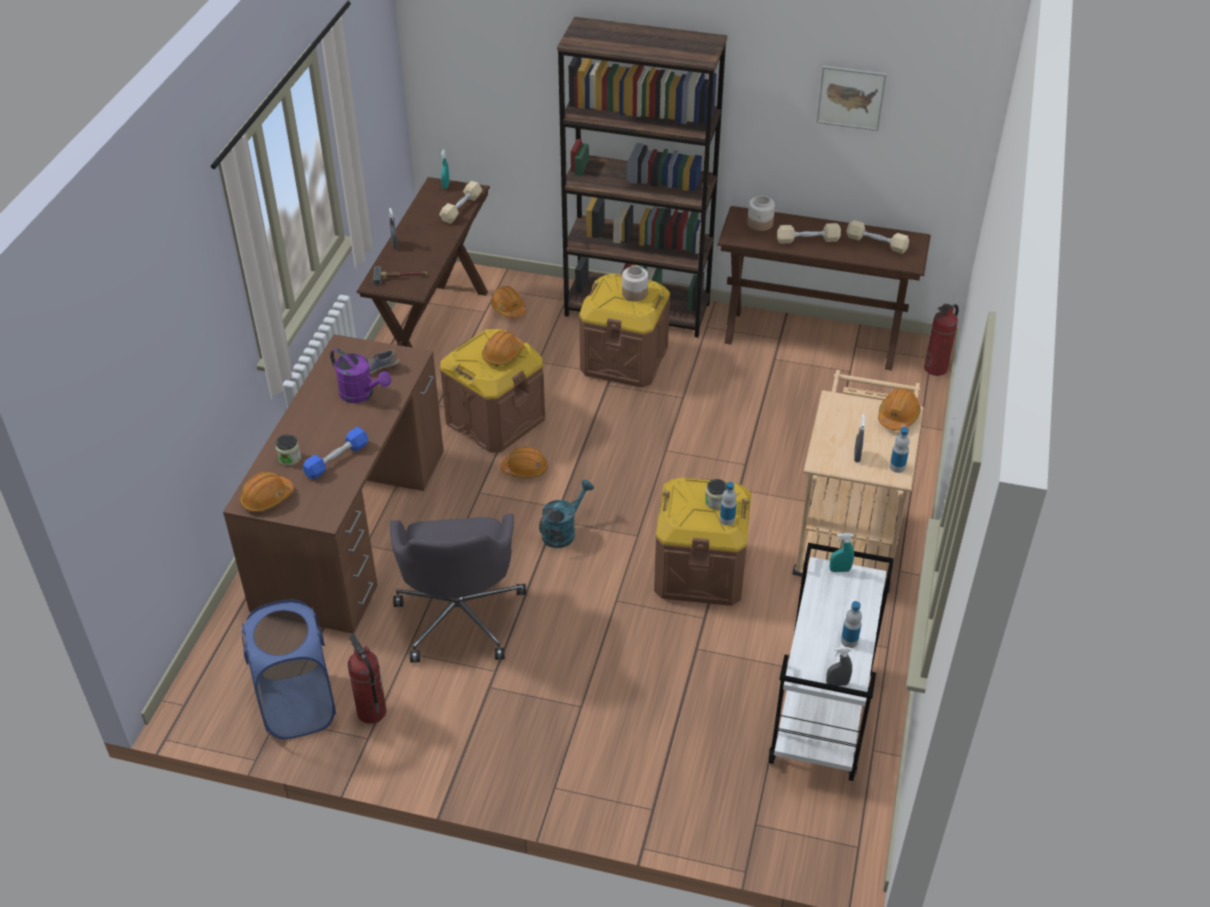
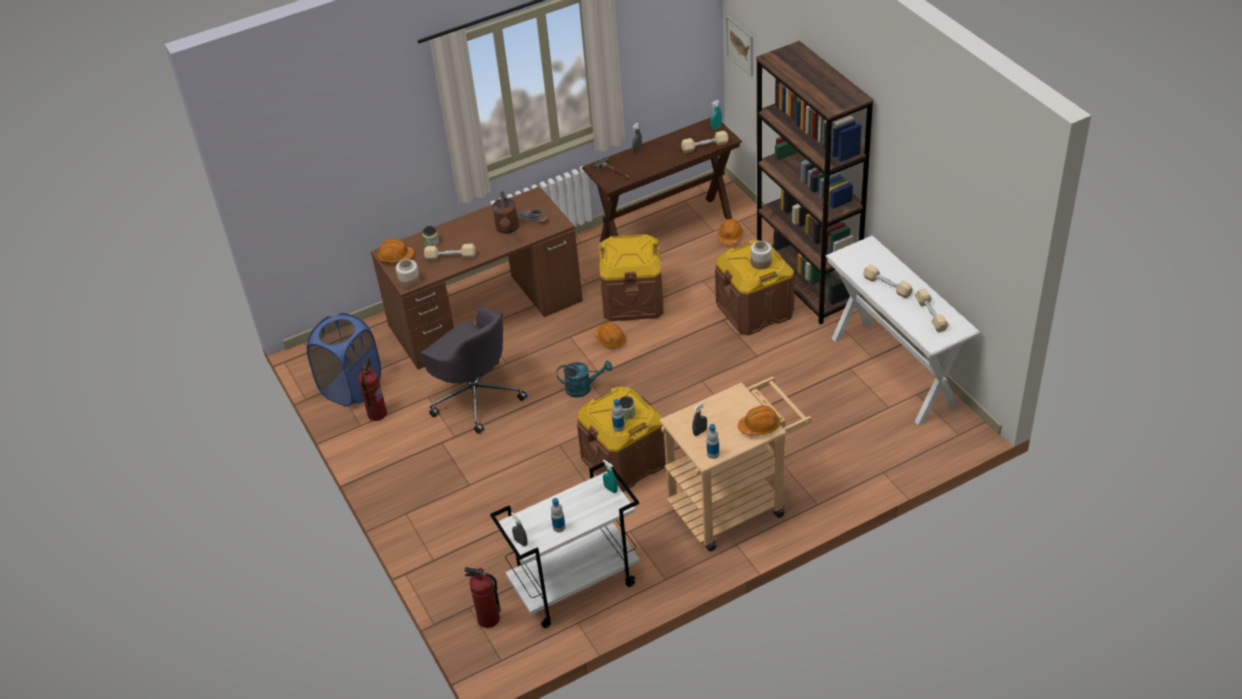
camera: 50 degrees right, 0 degrees up
(337, 459) = (450, 257): blue dumbbell -> beige dumbbell
(361, 394) = (507, 229): purple watering can -> brown watering can
(460, 615) = (475, 396): grey office chair -> grey office chair turned 90 degrees counterclockwise
(503, 354) = (634, 255): orange hard hat -> none
(760, 224) = (872, 258): jar -> jar (409, 281)
(811, 339) = (893, 371): brown console table -> white console table
(851, 97) = (940, 189): picture -> picture (740, 45)
(935, 369) = (951, 444): fire extinguisher -> fire extinguisher (488, 619)

